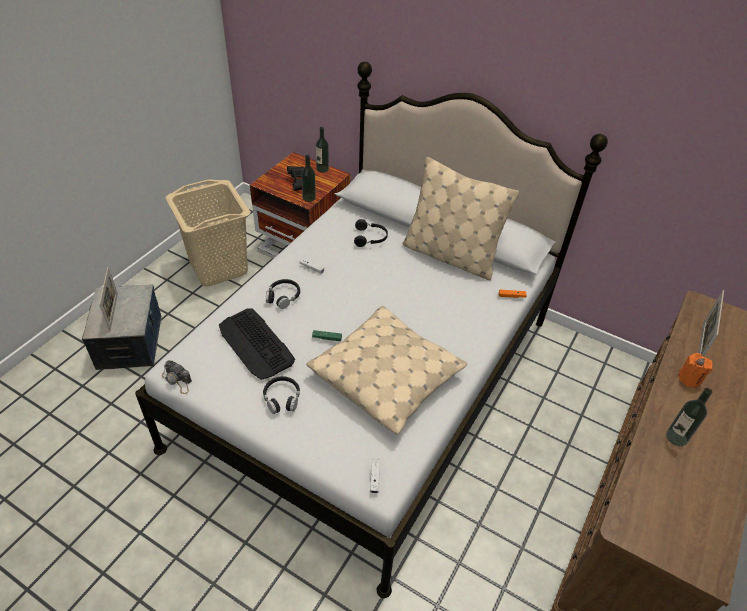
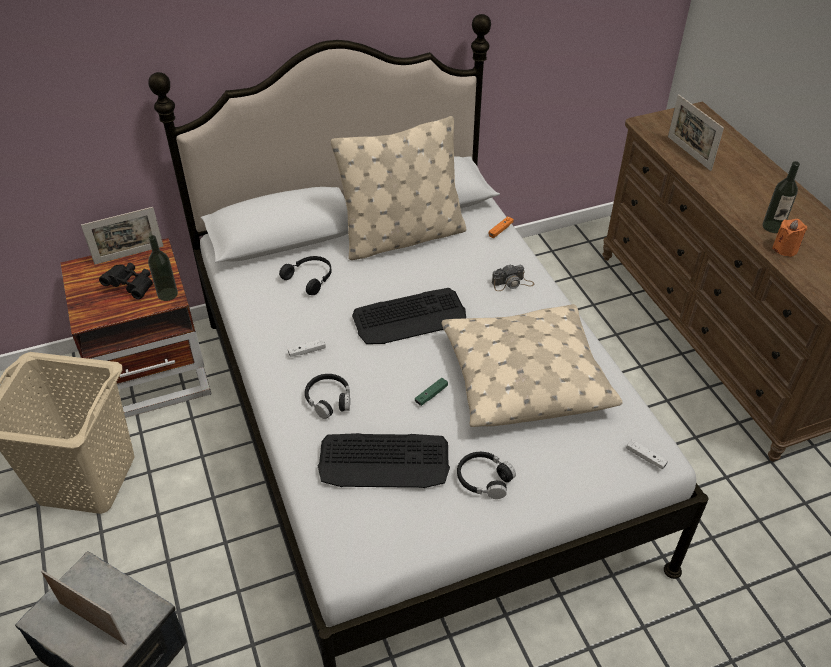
camera: 50 degrees left, 0 degrees up
(177, 380) = (371, 568): camera -> camera (512, 283)
(322, 169) = (129, 255): bottle -> picture frame
(382, 295) = (410, 317): none -> keyboard
(689, 379) = (719, 182): orange candle -> orange candle (785, 249)

